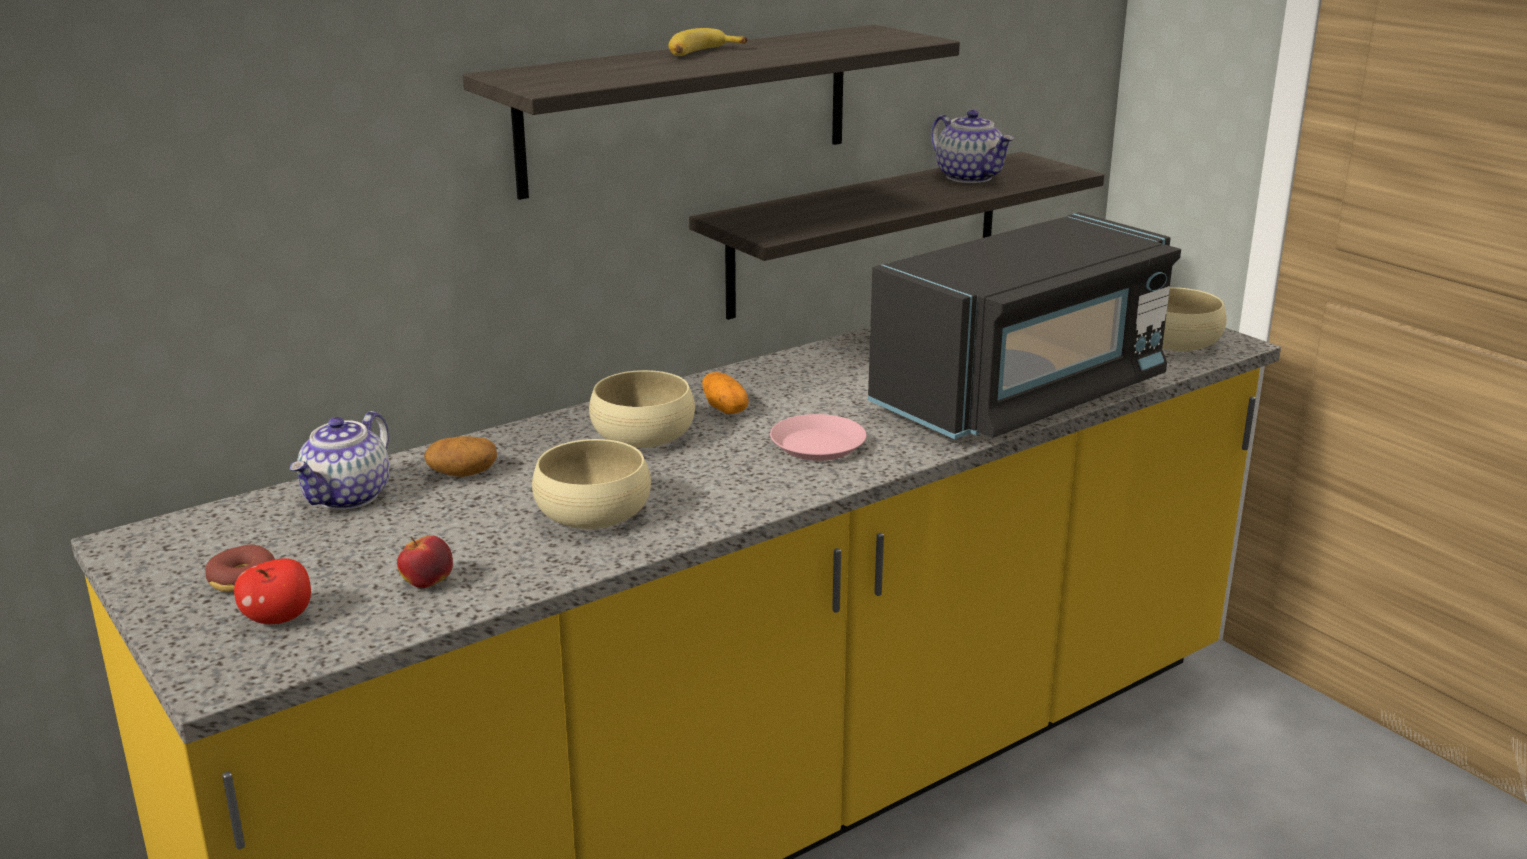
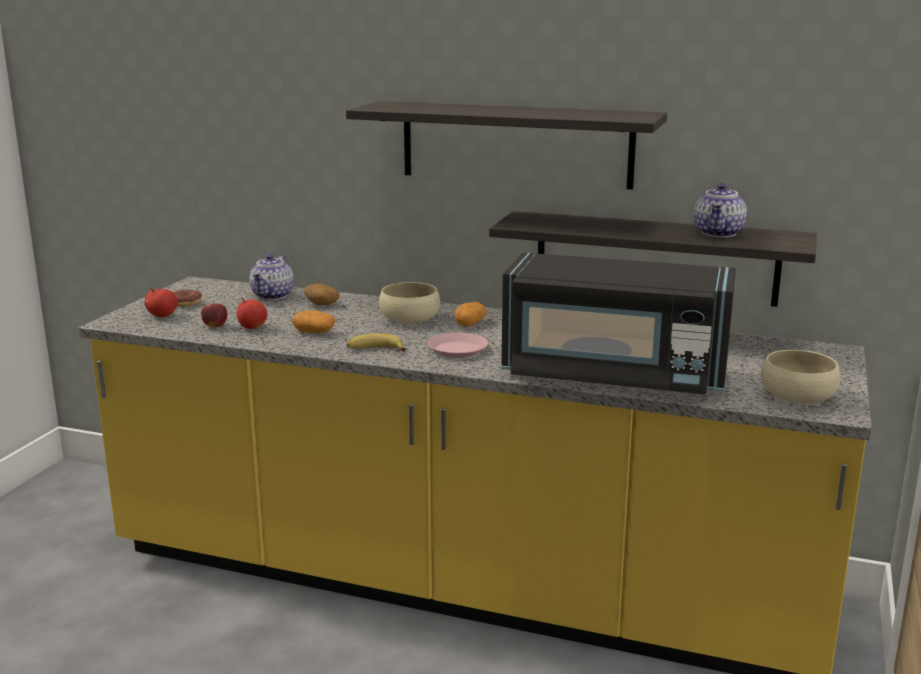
camera: 55 degrees right, 5 degrees down
(348, 497) = (273, 295): teapot -> teapot turned 60 degrees counterclockwise
(489, 554) = (252, 327): none -> apple
(593, 514) = (314, 332): beige bowl -> potato
(701, 53) = (500, 108): banana -> banana (375, 350)

